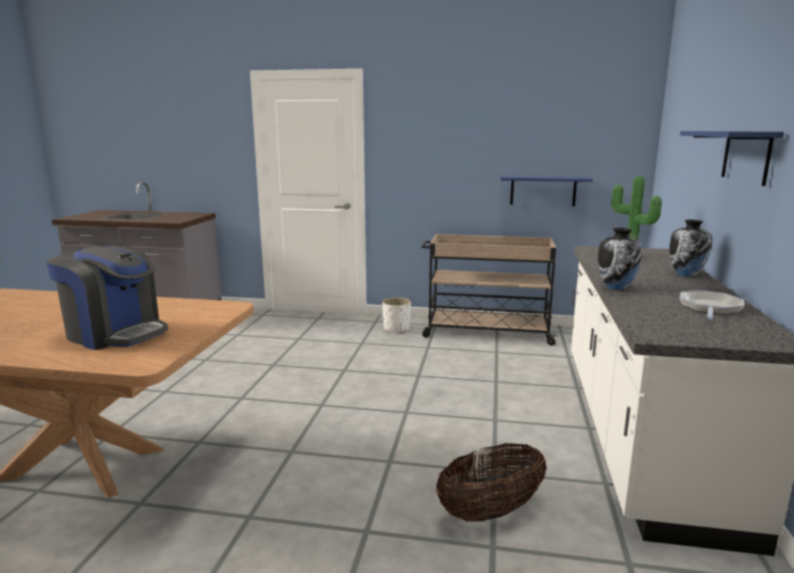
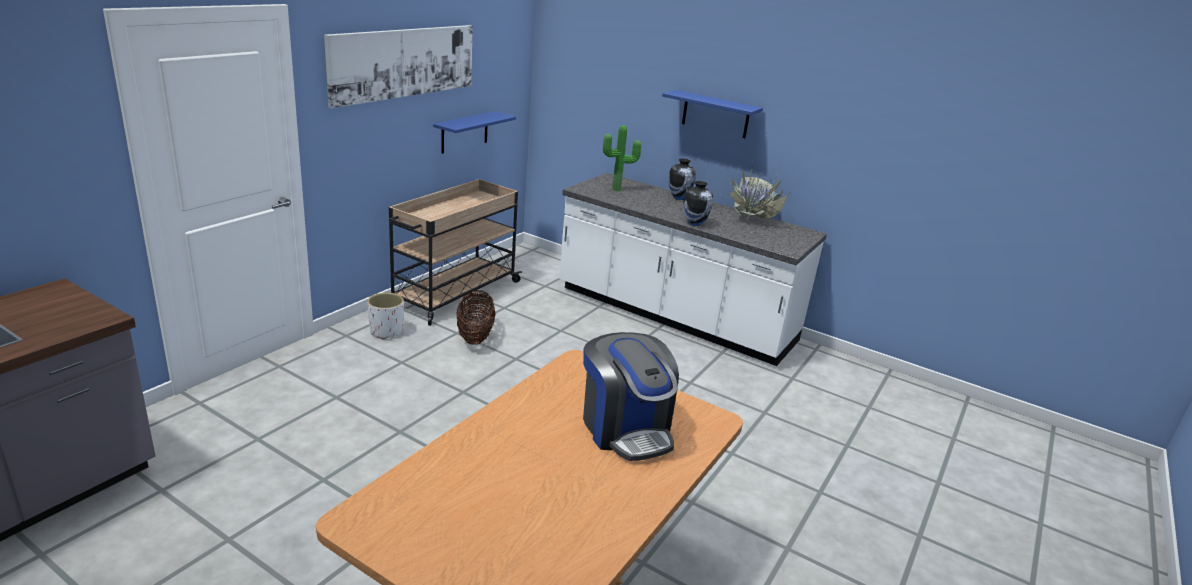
camera: 70 degrees left, 10 degrees up
(115, 333) = (625, 429): coffee machine -> coffee machine turned 105 degrees clockwise
(469, 118) = (404, 62): none -> picture
(490, 511) = (732, 400): basket -> basket (475, 336)
(709, 308) = (750, 222): frying pan -> potted plant

